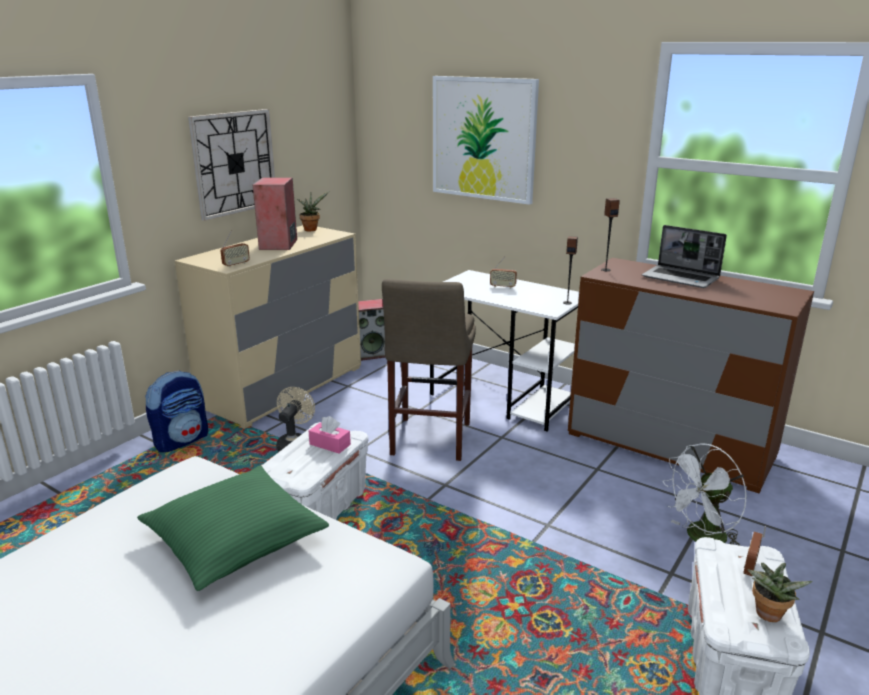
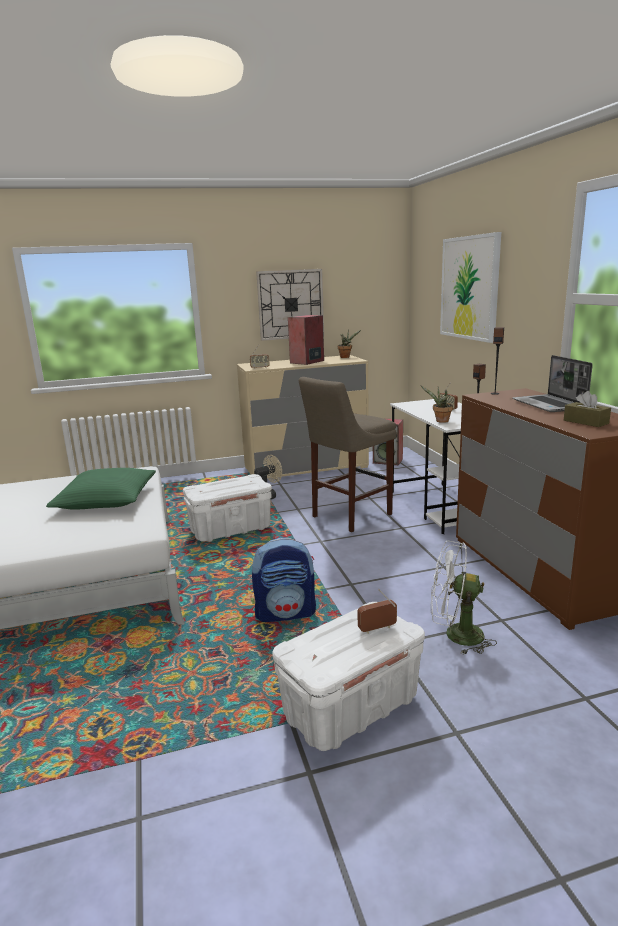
camera: 40 degrees right, 5 degrees down
(182, 440) = (217, 479): backpack -> backpack (286, 613)
(330, 444) = (240, 484): pink tissue box -> none
(751, 295) = (585, 422): none -> brown tissue box
(767, 616) = (331, 656): potted plant -> potted plant (440, 421)

